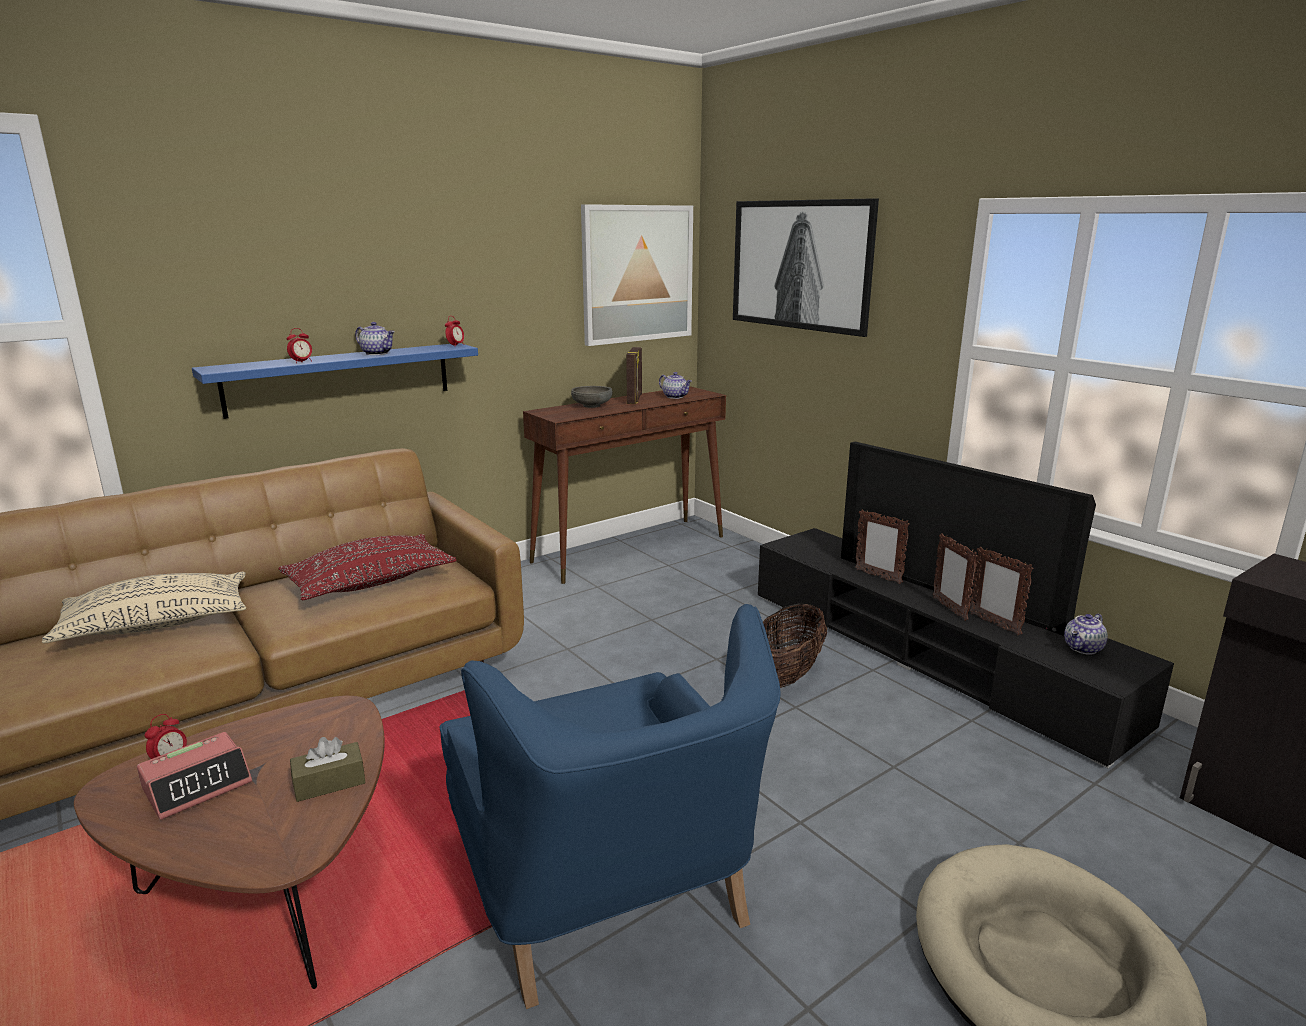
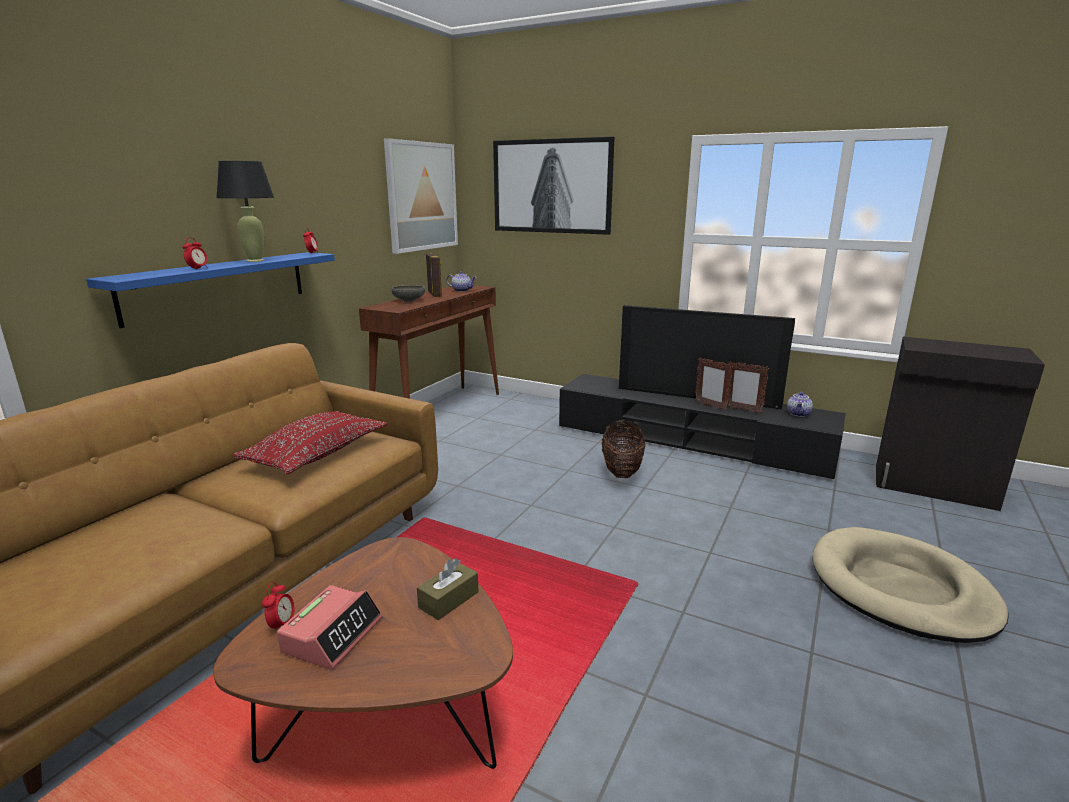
camera: 25 degrees left, 0 degrees up
(157, 624) = (140, 524): beige pillow -> none
(378, 353) = (255, 261): teapot -> black table lamp
(605, 889) = (634, 628): blue armchair -> none
(878, 576) = (652, 395): picture frame -> none

